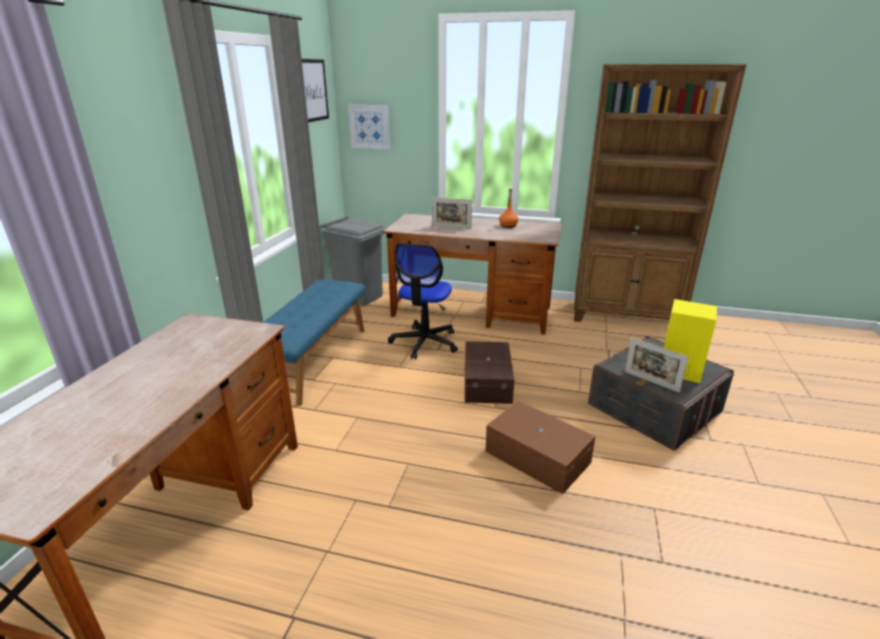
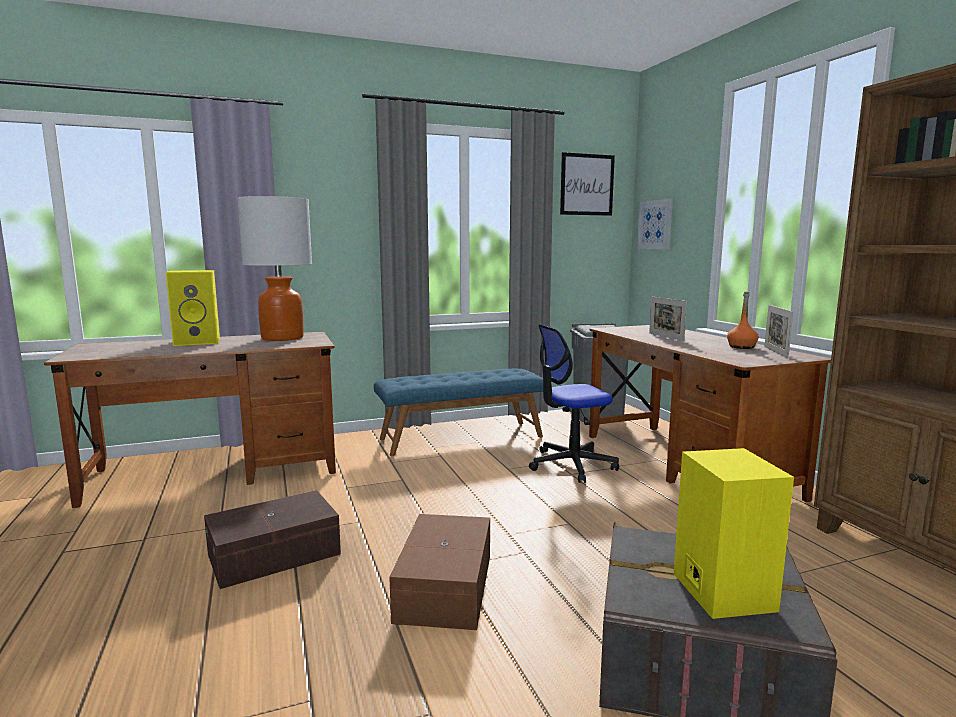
camera: 55 degrees right, 15 degrees down
(104, 392) = (198, 341): none -> yellow speaker
(188, 340) = (282, 338): none -> table lamp
(488, 382) = (553, 516): brown storage box -> brown storage box (276, 555)
(651, 381) = (637, 572): picture frame -> picture frame (775, 352)

